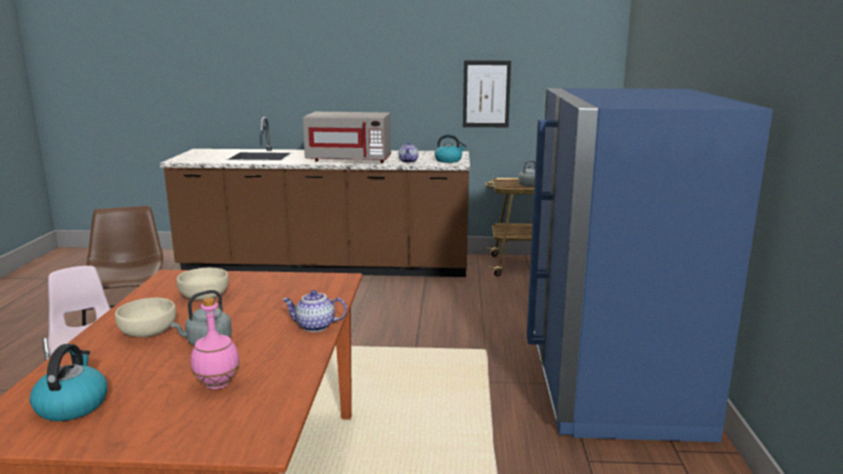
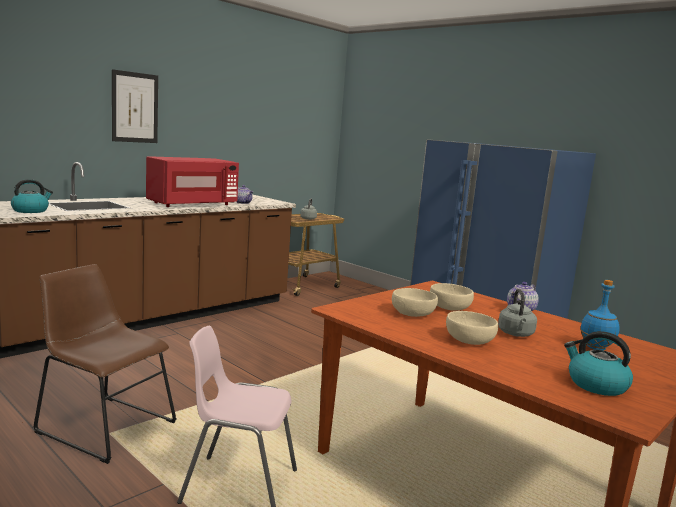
camera: 50 degrees left, 5 degrees down
(218, 384) = (595, 348): pink bottle -> blue bottle
(256, 301) = (449, 308): none -> beige bowl
(349, 160) = (192, 204): grey microwave -> red microwave
(448, 160) = (267, 201): kettle -> kettle (31, 211)
(486, 94) = (260, 144): picture -> picture (135, 107)

